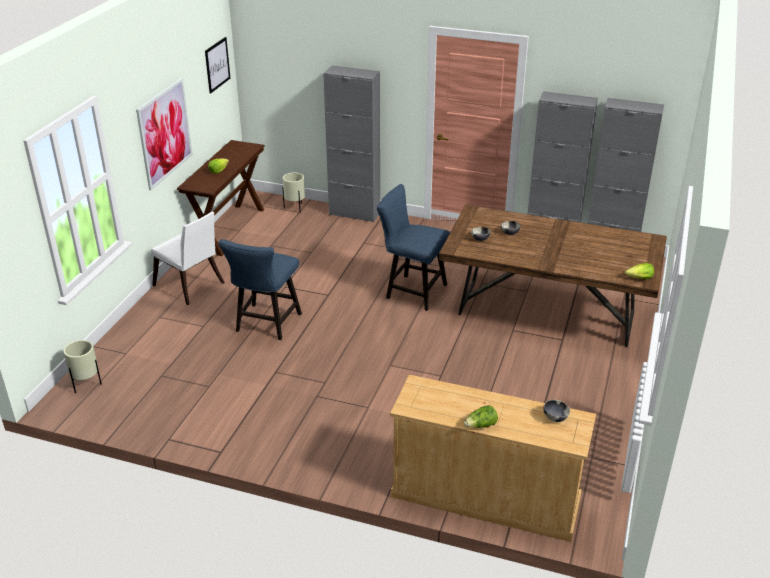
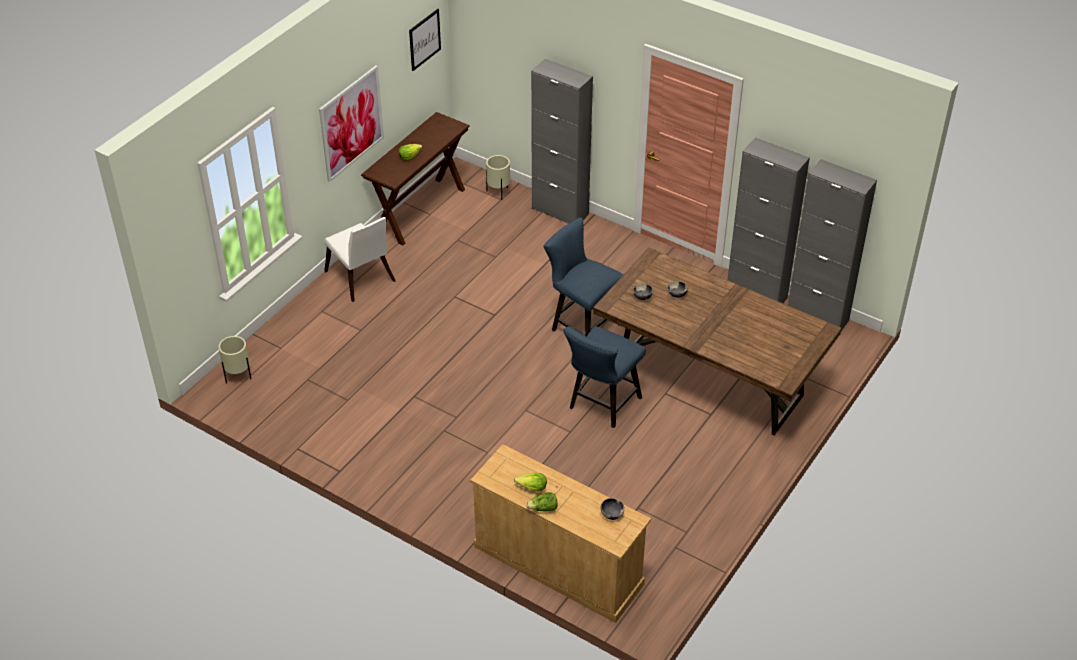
camera: 15 degrees right, 10 degrees up
(266, 325) = (421, 340): blue chair -> blue chair (601, 405)
(639, 278) = (781, 376): lettuce -> lettuce (532, 488)

